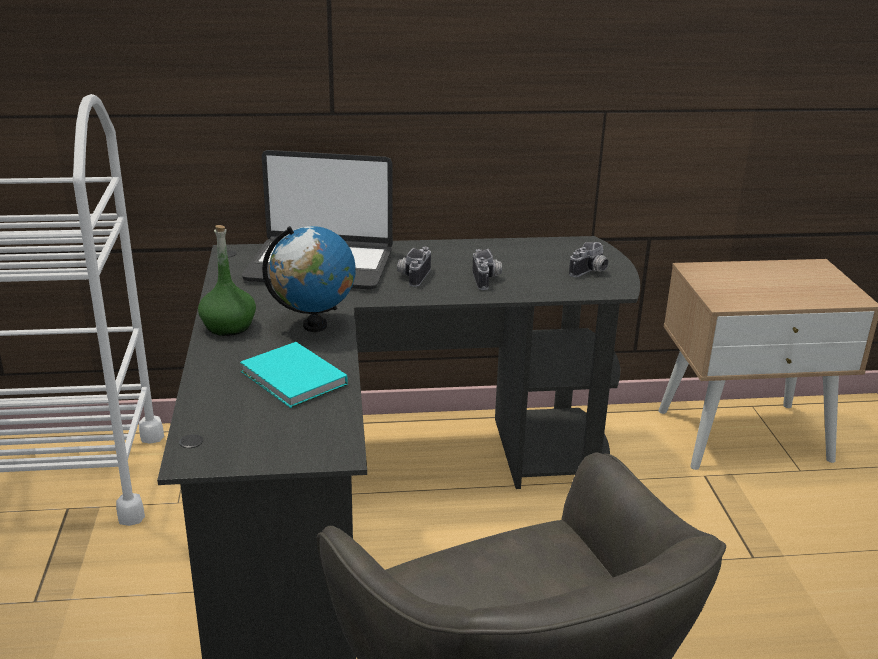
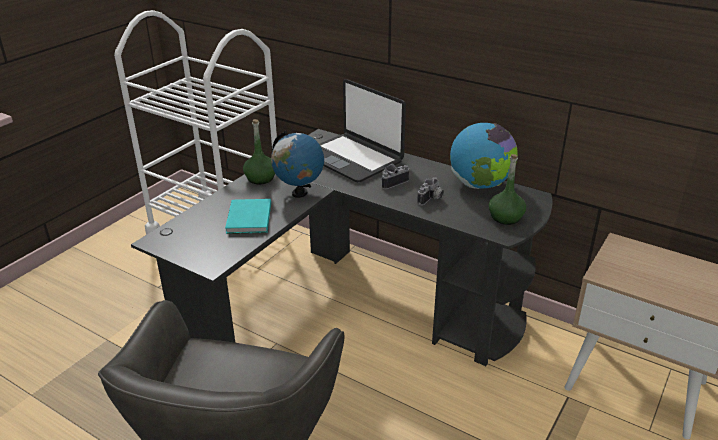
camera: 40 degrees right, 5 degrees up
(515, 249) = (480, 185): none -> globe
(590, 272) = (505, 217): camera -> green bottle

